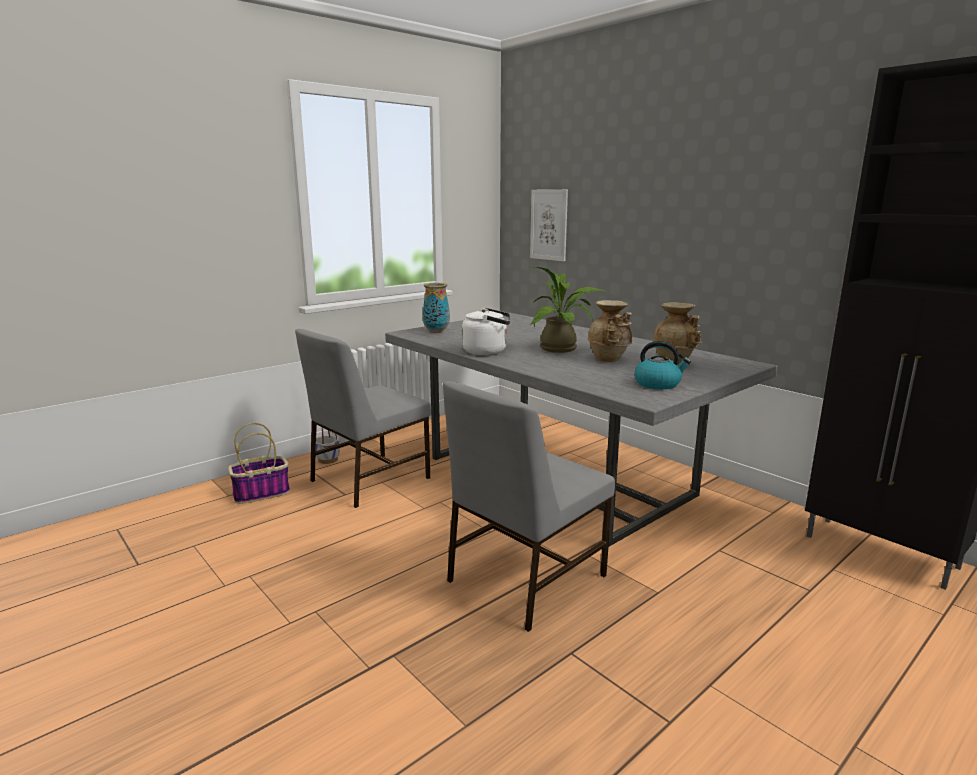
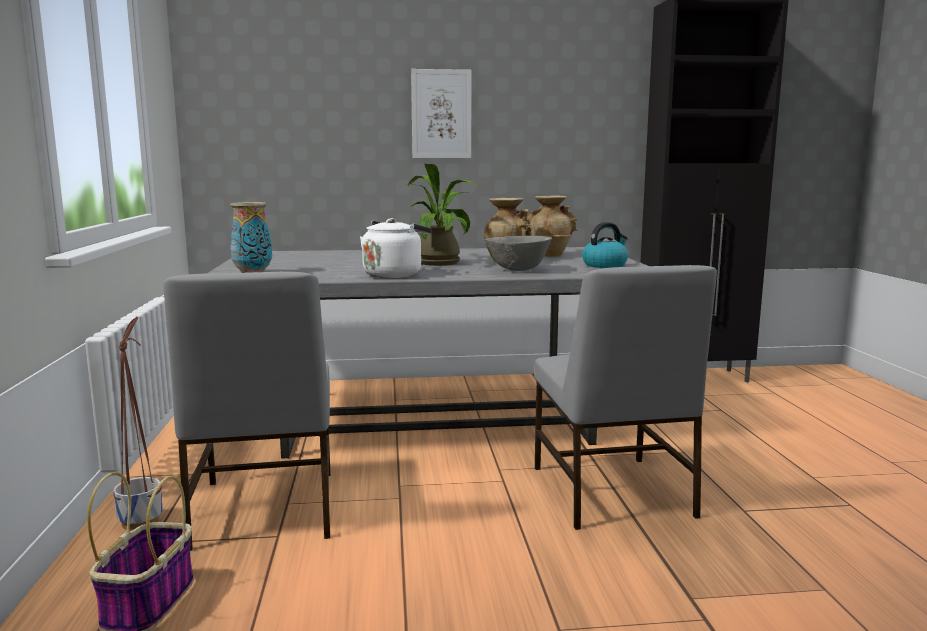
camera: 55 degrees left, 5 degrees down
(548, 225) = (276, 133): picture -> picture (441, 114)
(571, 369) = (518, 270): none -> grey bowl

